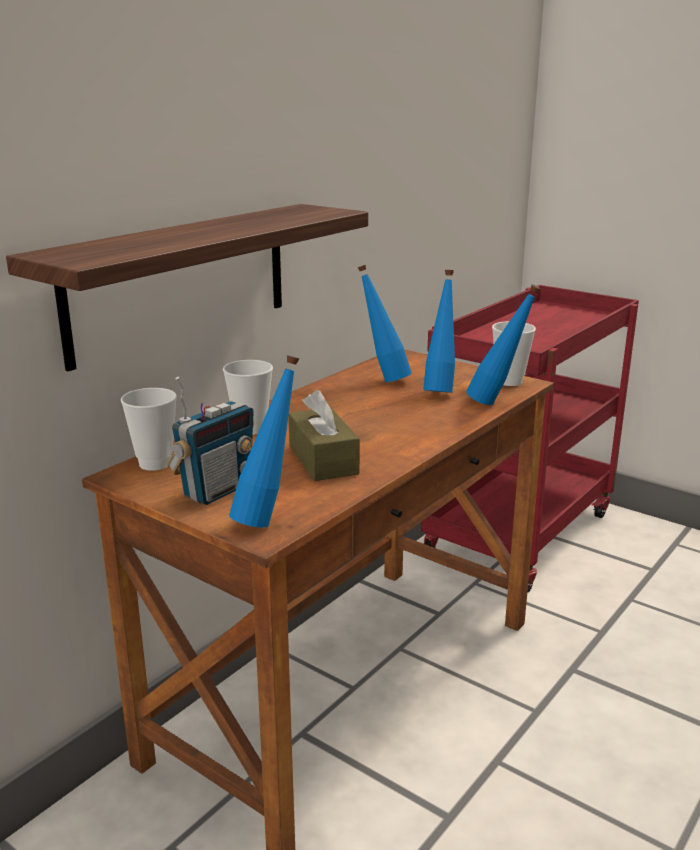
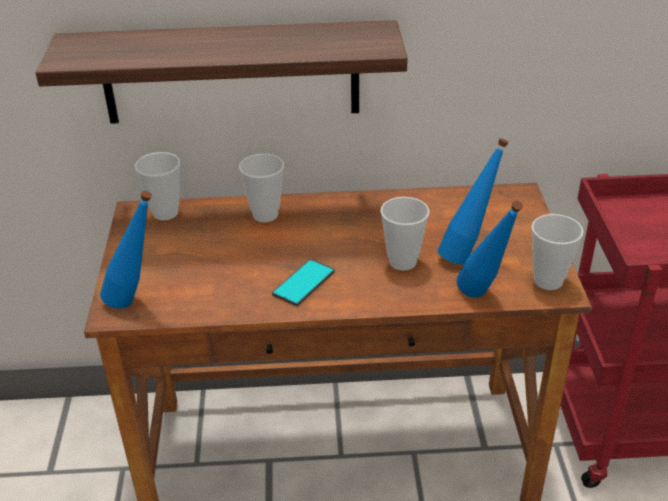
camera: 50 degrees right, 15 degrees up
(217, 490) = (154, 259): radio -> none
(323, 460) = (252, 273): brown tissue box -> none
(373, 447) = (303, 283): none -> phone
(383, 379) = (448, 215): blue bottle -> none
(410, 409) = (402, 262): none -> cup

